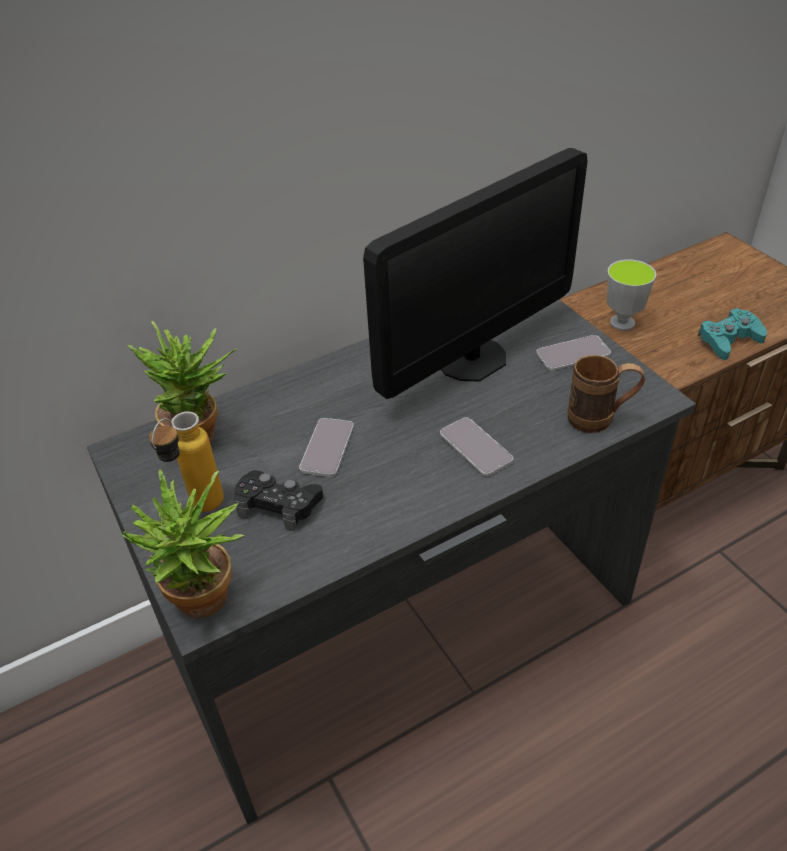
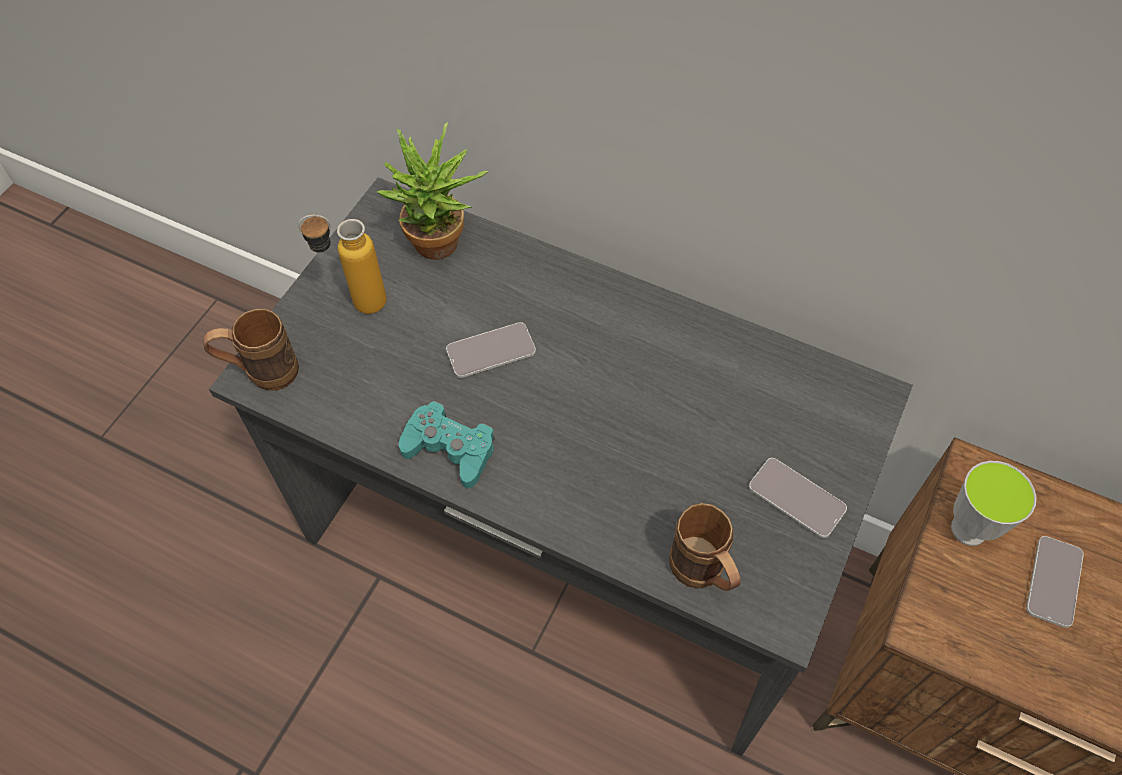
camera: 55 degrees right, 15 degrees up
(205, 606) = (262, 373): potted plant -> brown mug
(278, 505) = (398, 356): black game controller -> none
(471, 359) = (711, 403): monitor -> none
(475, 447) = (576, 475): phone -> phone (1053, 582)
(729, 340) = (1039, 671): turquoise game controller -> turquoise game controller (450, 449)

